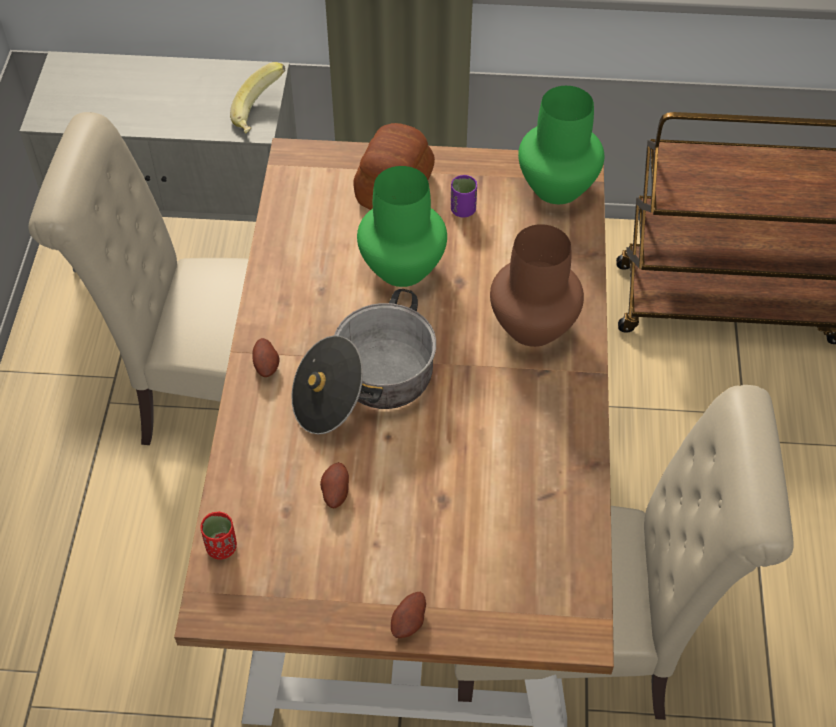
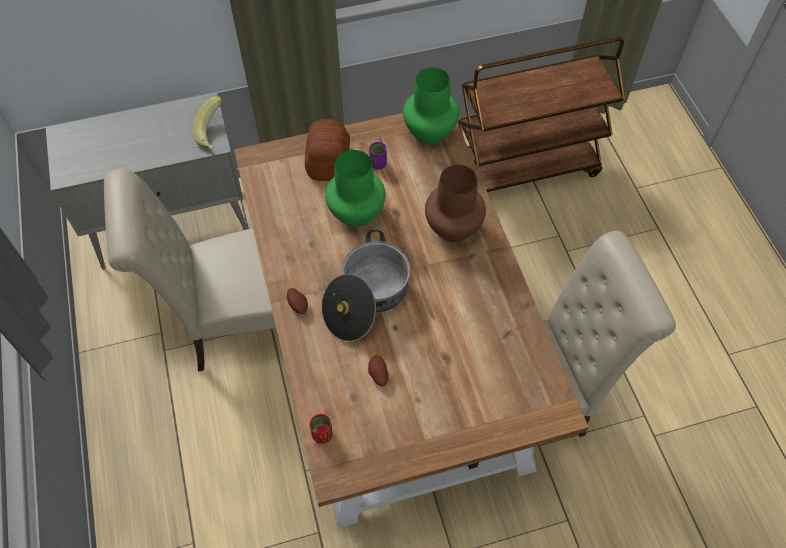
camera: 20 degrees left, 5 degrees up
(409, 622) = (459, 442): potato -> none

